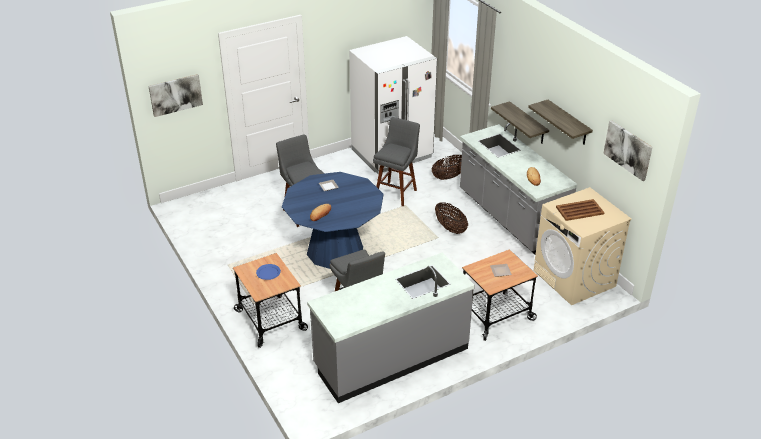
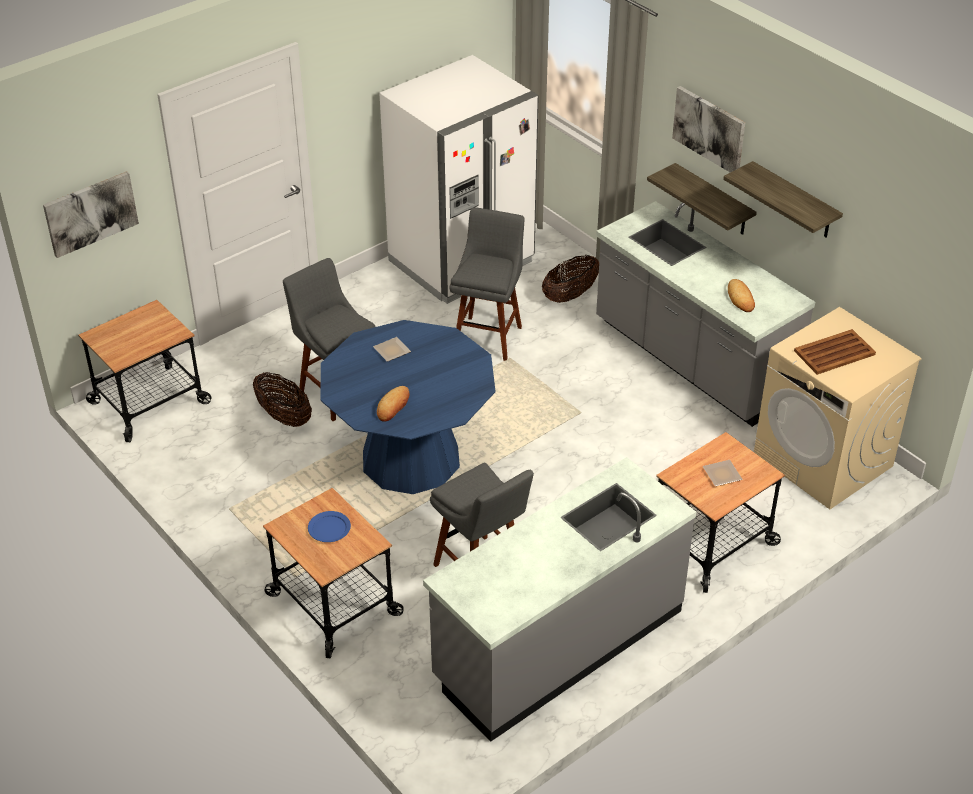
camera: 10 degrees left, 5 degrees up
(200, 207) = (149, 402): none -> cart
(450, 228) = (597, 392): basket -> basket (284, 416)
(628, 150) = (912, 246): picture -> picture (709, 129)

